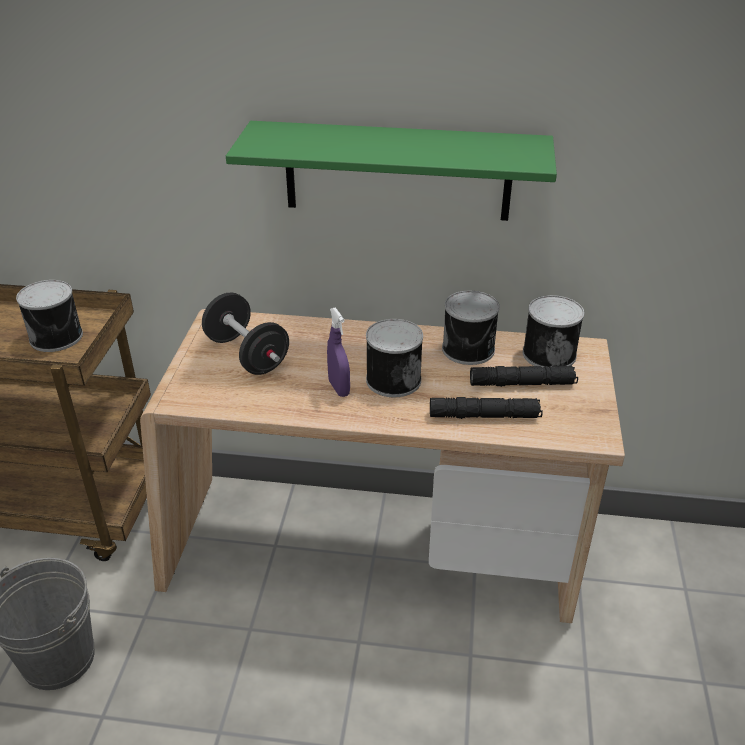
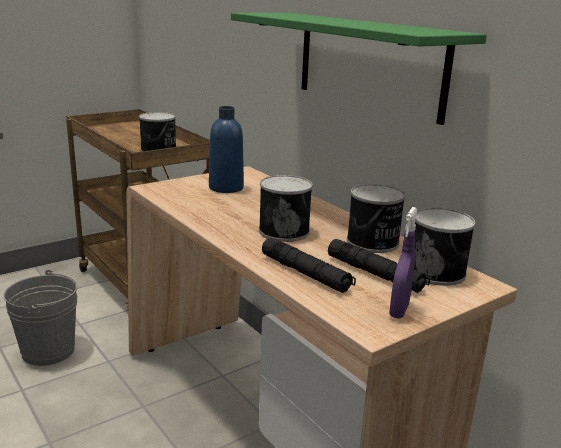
camera: 45 degrees right, 15 degrees down
(247, 355) = (226, 188): black dumbbell -> blue bottle
(339, 388) = (242, 220): purple spray bottle -> purple spray bottle (399, 310)

